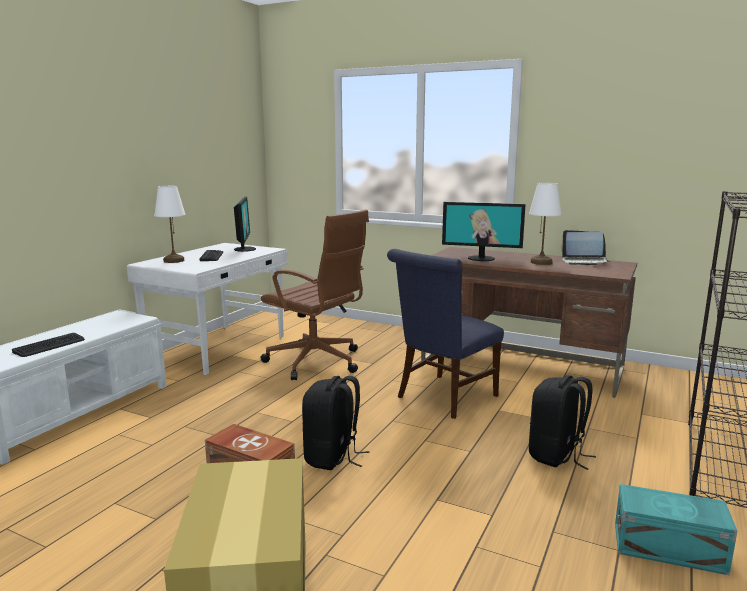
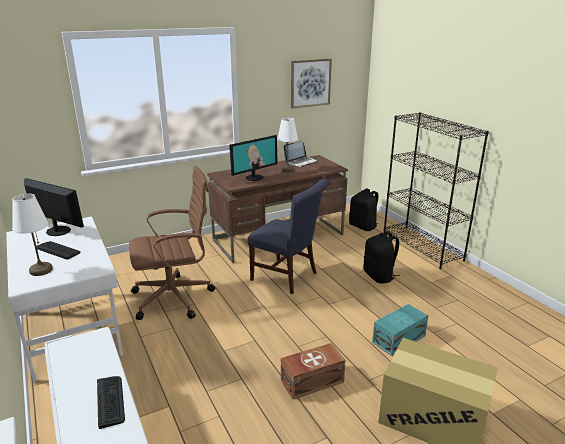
camera: 55 degrees left, 10 degrees up
(332, 457) = (317, 342): black backpack -> black backpack (363, 226)
(443, 398) = (288, 277): blue chair -> blue chair turned 45 degrees counterclockwise
(646, 145) = (310, 83): none -> picture
(670, 549) = (464, 289): turquoise storage box -> turquoise storage box (400, 339)

